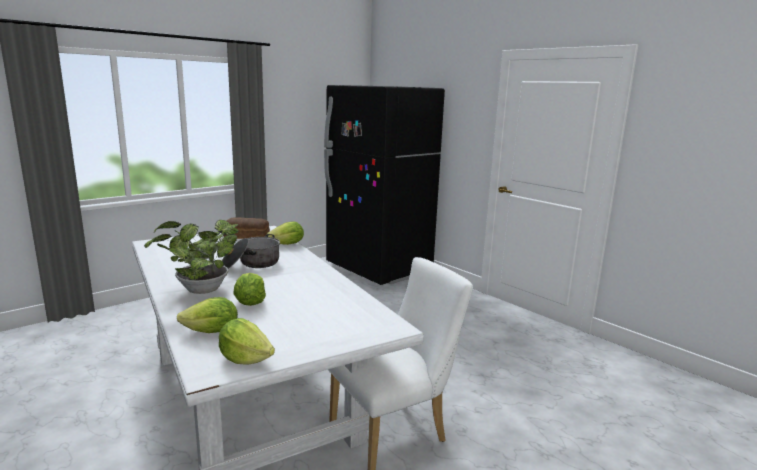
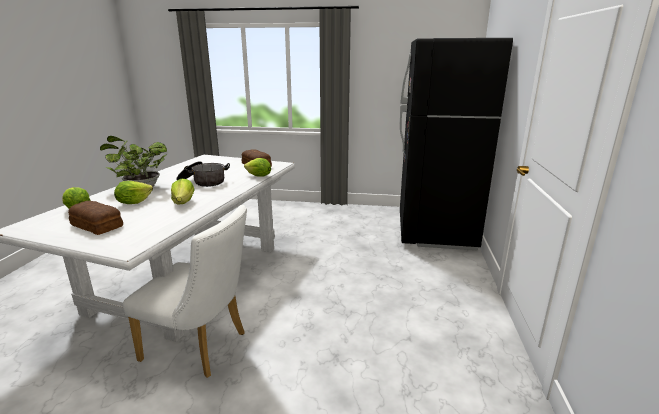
camera: 50 degrees right, 5 degrees up
(245, 359) = (42, 229): lettuce -> lettuce (184, 202)
(294, 330) = (97, 225): none -> bread

